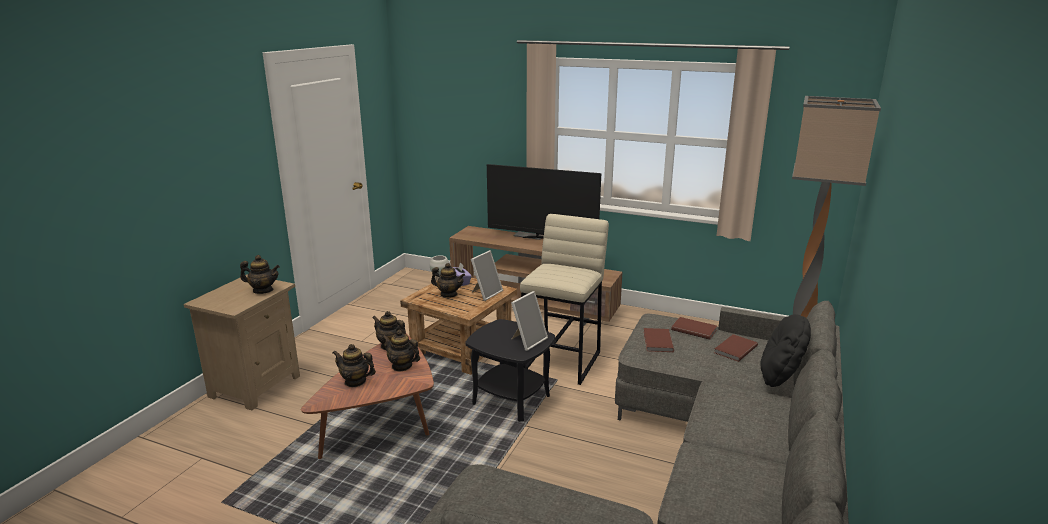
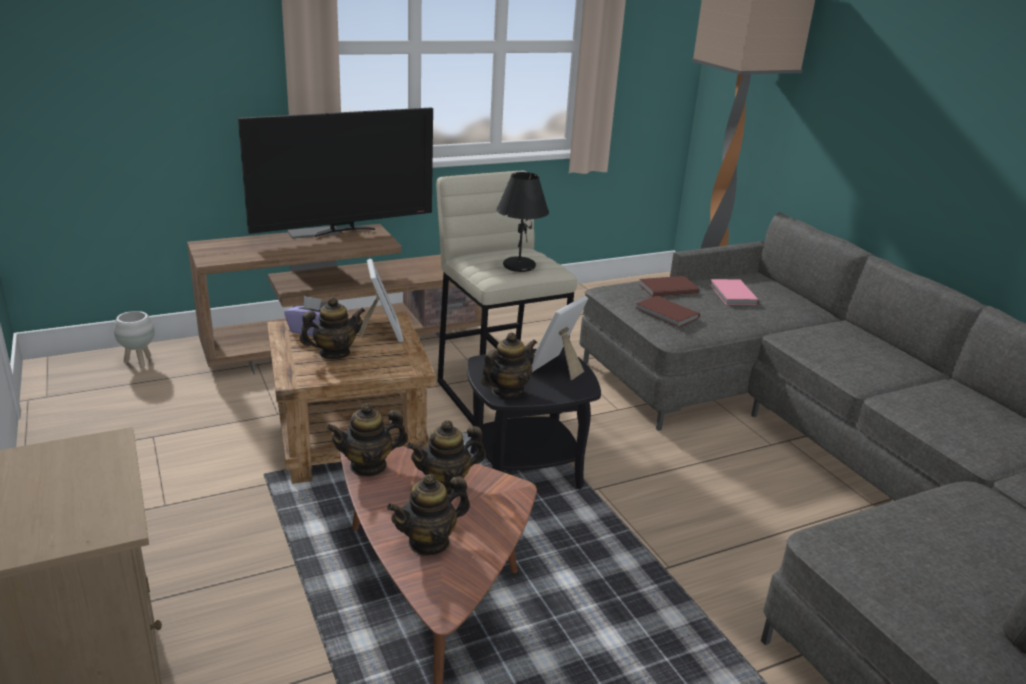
camera: 50 degrees left, 5 degrees up
(263, 290) = (95, 467): teapot -> teapot (507, 391)
(528, 341) = (557, 369): picture frame -> picture frame turned 135 degrees counterclockwise
(556, 276) = (519, 266): none -> black table lamp
(734, 349) = (732, 294): brown book -> pink book
(779, 379) = (807, 307): black pillow -> none

